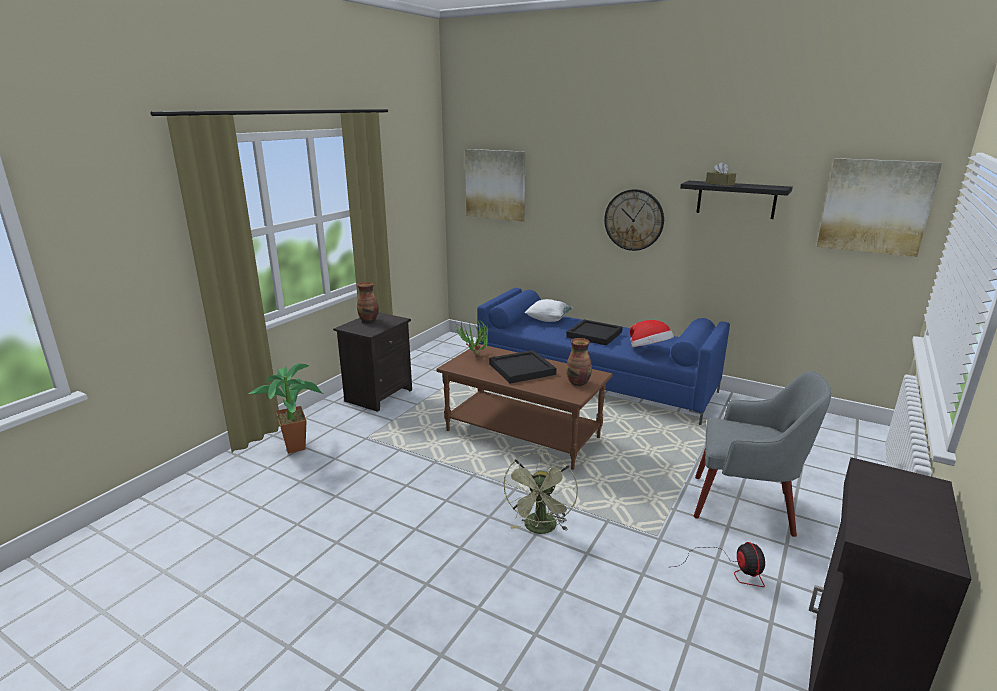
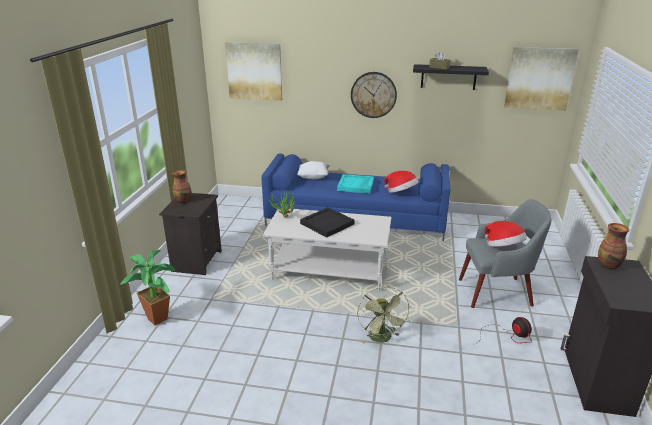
camera: 20 degrees left, 5 degrees up
(523, 434) = (329, 271): brown coffee table -> white coffee table
(578, 382) = (374, 228): vase -> vase (608, 265)
(594, 334) = (356, 185): black tray -> turquoise tray
(754, 437) = (503, 247): none -> hat

